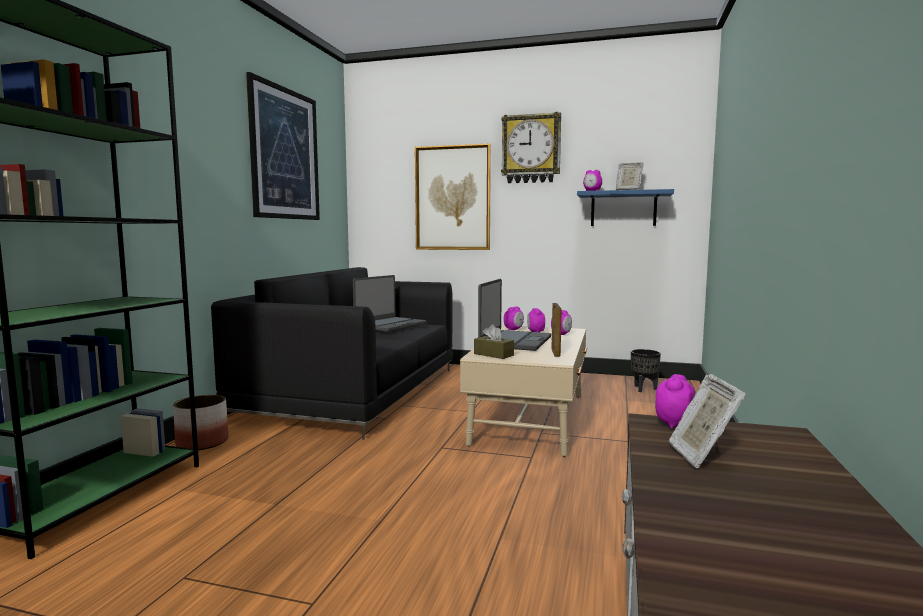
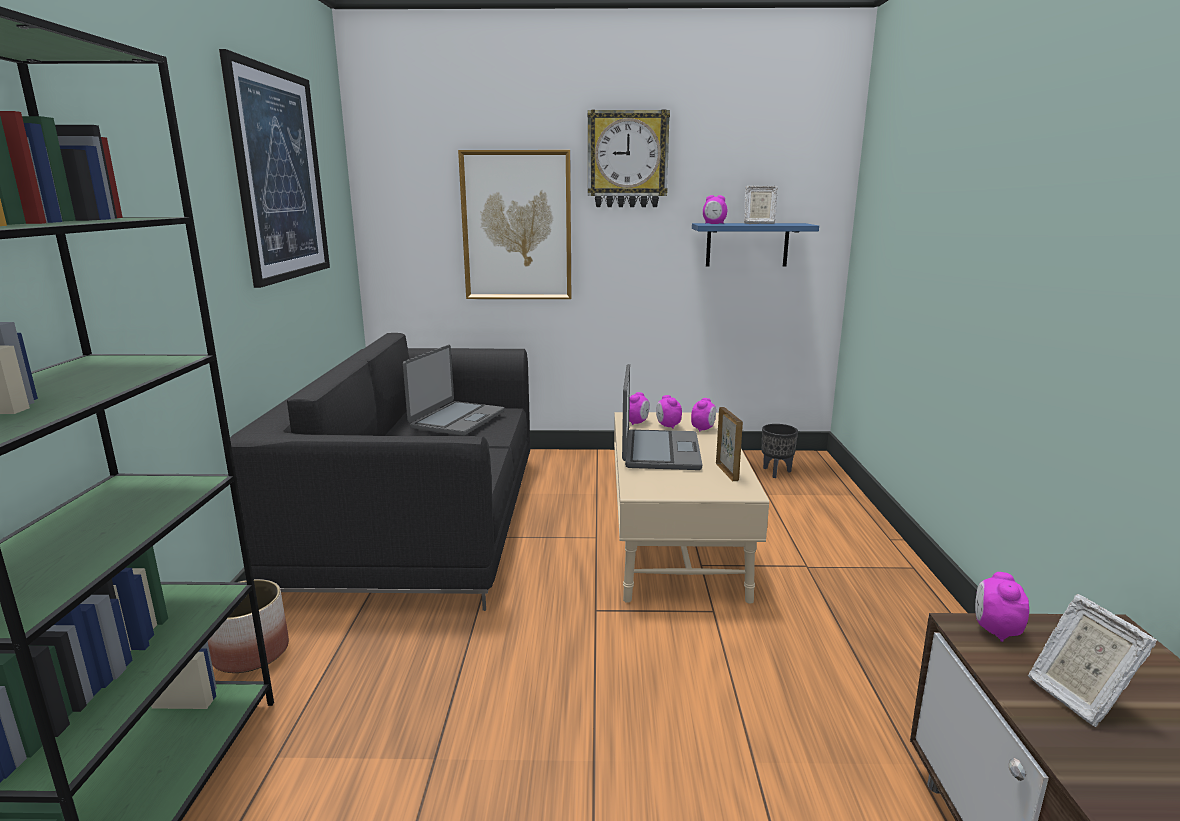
camera: 15 degrees left, 10 degrees up
(493, 354) = (655, 485): brown tissue box -> none

